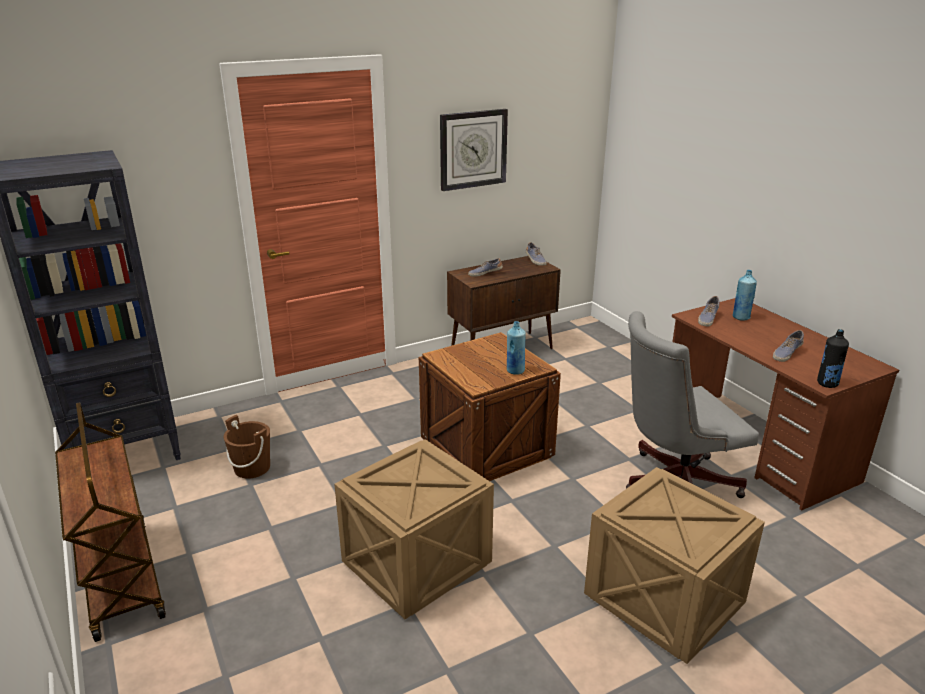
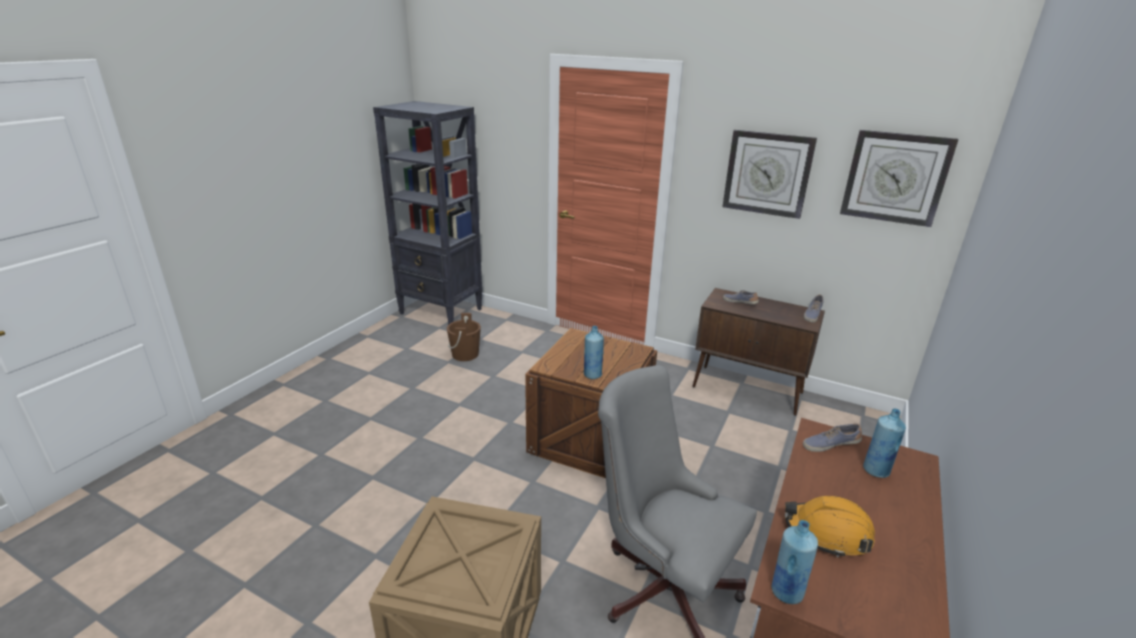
camera: 55 degrees right, 0 degrees up
(120, 578) = (335, 362): brown cart -> none
(418, 562) = (420, 464): crate -> none
(561, 129) = (895, 178): none -> wall clock
(786, 353) = (827, 533): shoe -> orange hard hat
(827, 383) = (786, 592): black bottle -> blue bottle

